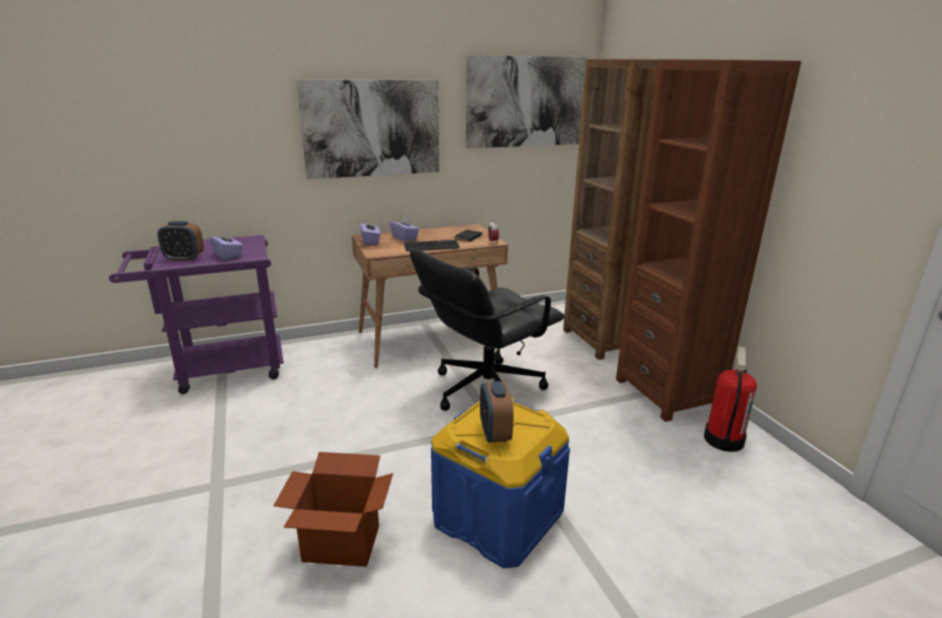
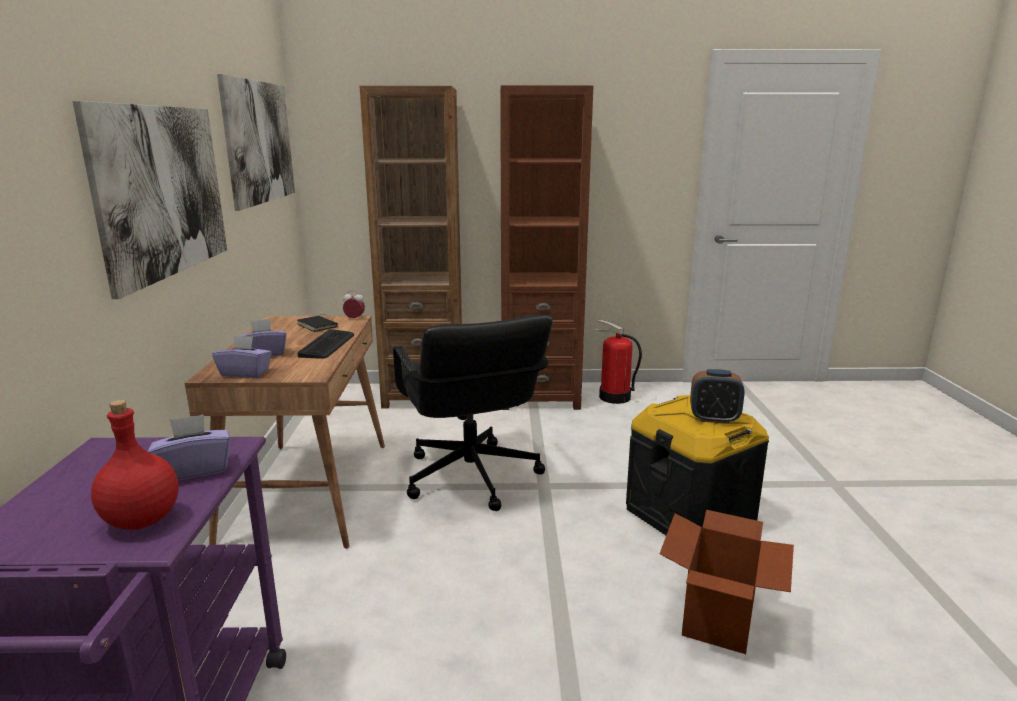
camera: 70 degrees left, 5 degrees down
(184, 258) = (141, 520): alarm clock -> red bottle
(498, 517) = (690, 514): blue storage box -> black storage box

